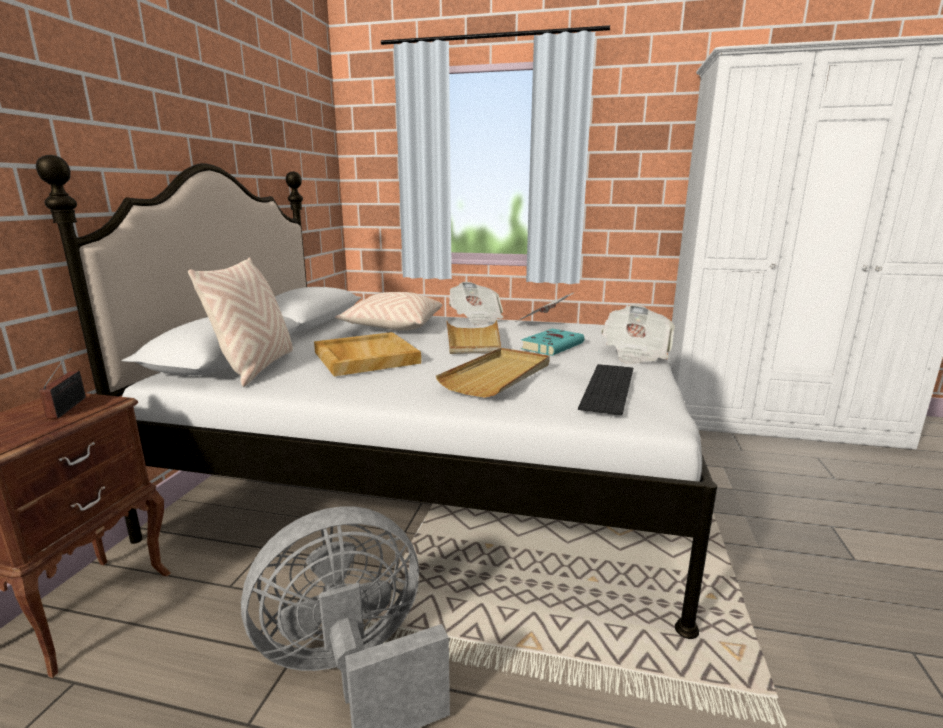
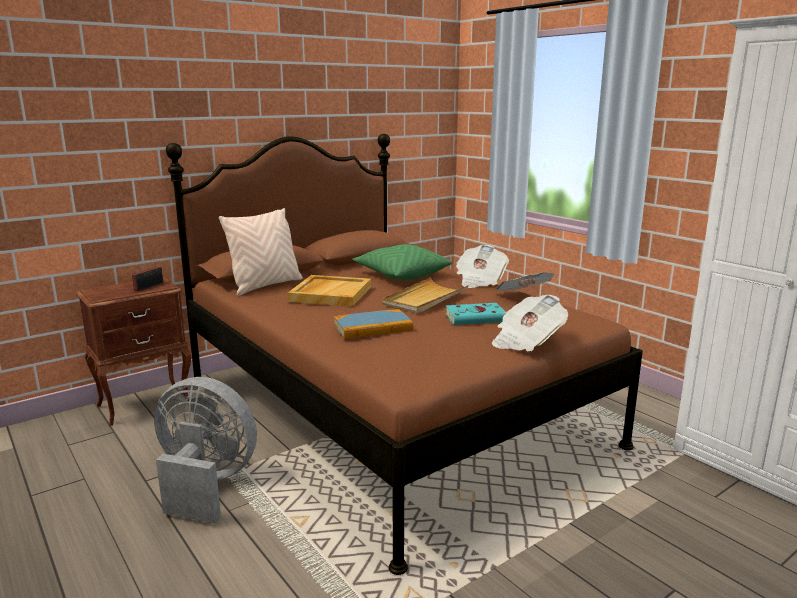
camera: 40 degrees right, 0 degrees up
(393, 327) = (401, 275): beige pillow -> green pillow
(435, 480) = (389, 410): white bed -> brown bed
(498, 375) = (373, 327): beige tray -> book
(608, 387) = (420, 356): keyboard -> none

